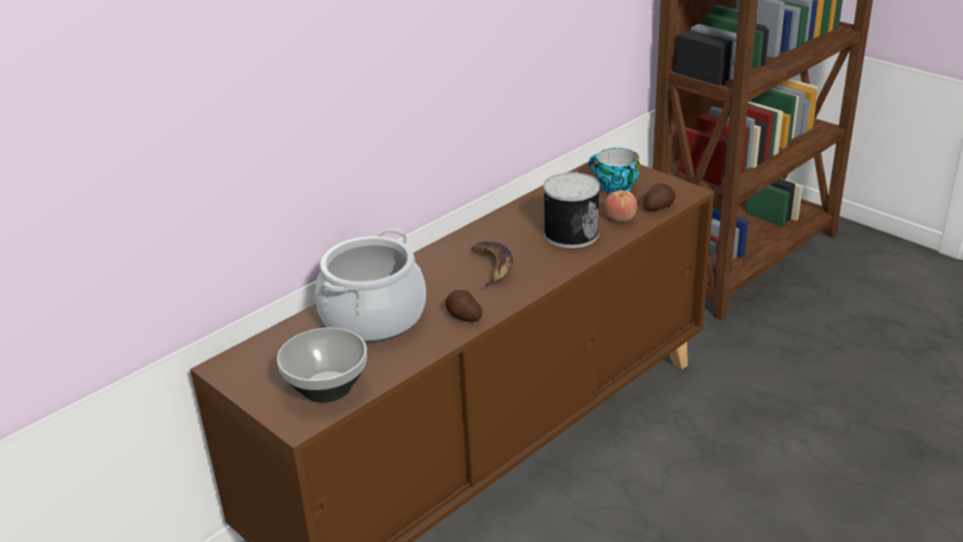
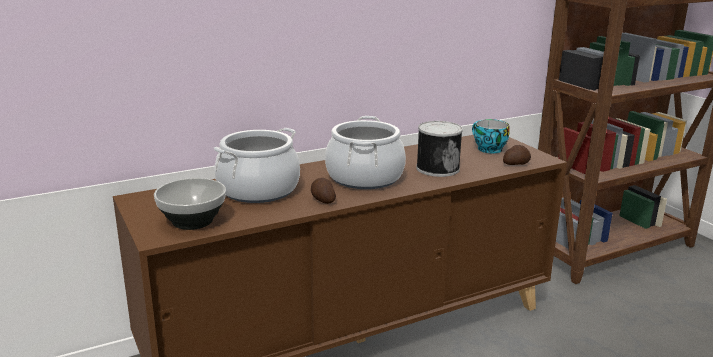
camera: 15 degrees right, 10 degrees down
(492, 268) = (365, 177): banana -> cooking pot
(620, 218) = (481, 166): apple -> none

